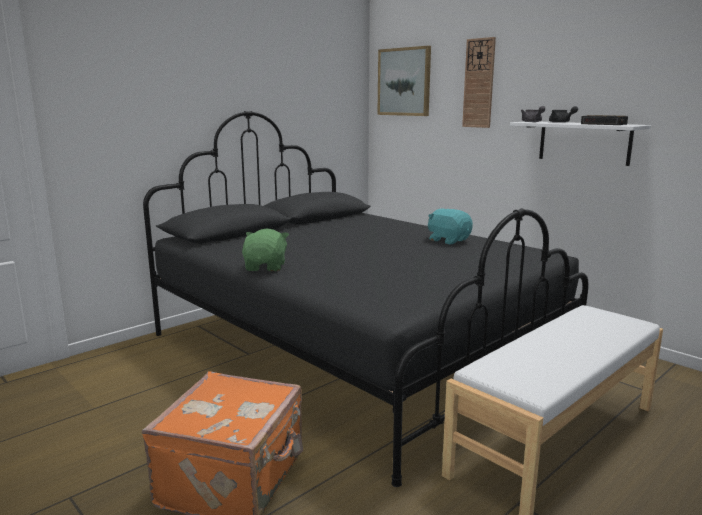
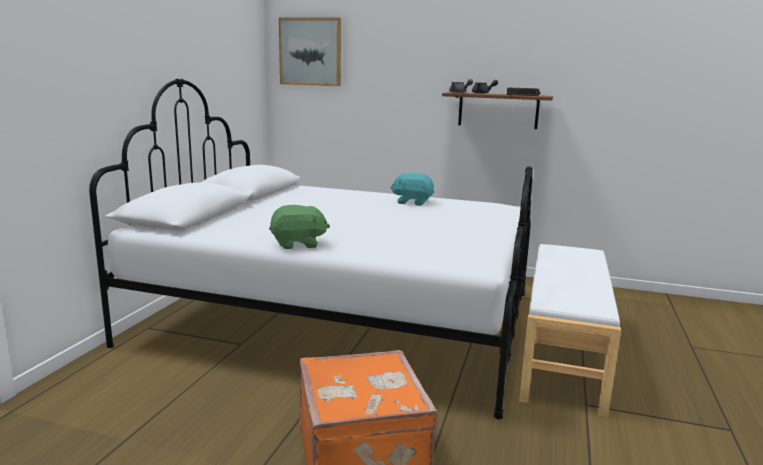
camera: 30 degrees left, 0 degrees up
(266, 267) = (298, 244): green plush toy -> green plush toy turned 105 degrees clockwise
(355, 349) = (340, 318): black bed -> white bed
(479, 83) = (395, 56): wall clock -> none
(584, 142) = (498, 110): white shelf -> brown shelf

